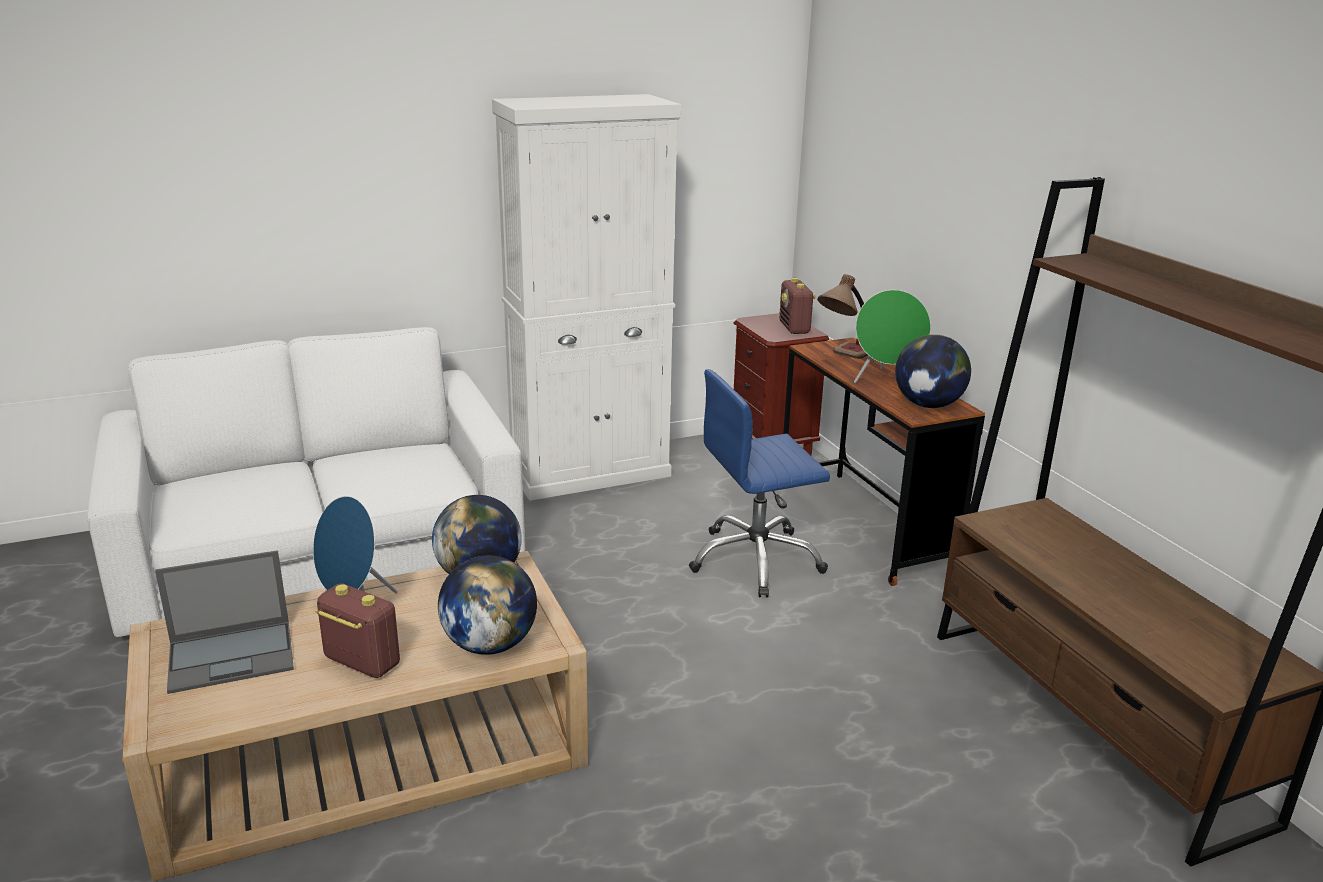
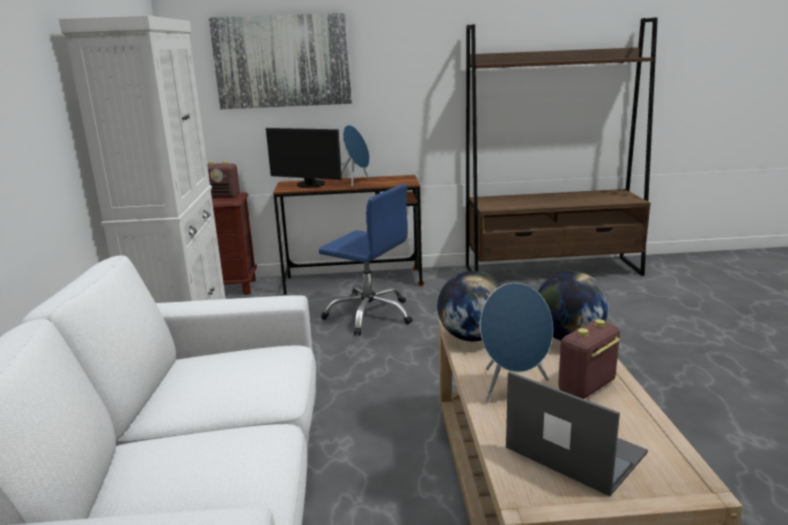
camera: 70 degrees left, 5 degrees down
(233, 656) = (573, 450): laptop -> laptop turned 45 degrees counterclockwise
(756, 560) = (370, 315): blue office chair -> blue office chair turned 60 degrees counterclockwise
(843, 357) = (309, 185): table lamp -> monitor
(886, 381) = (356, 182): green speaker -> blue speaker
(891, 167) = (282, 61): none -> picture
(928, 405) = (397, 180): globe -> none

